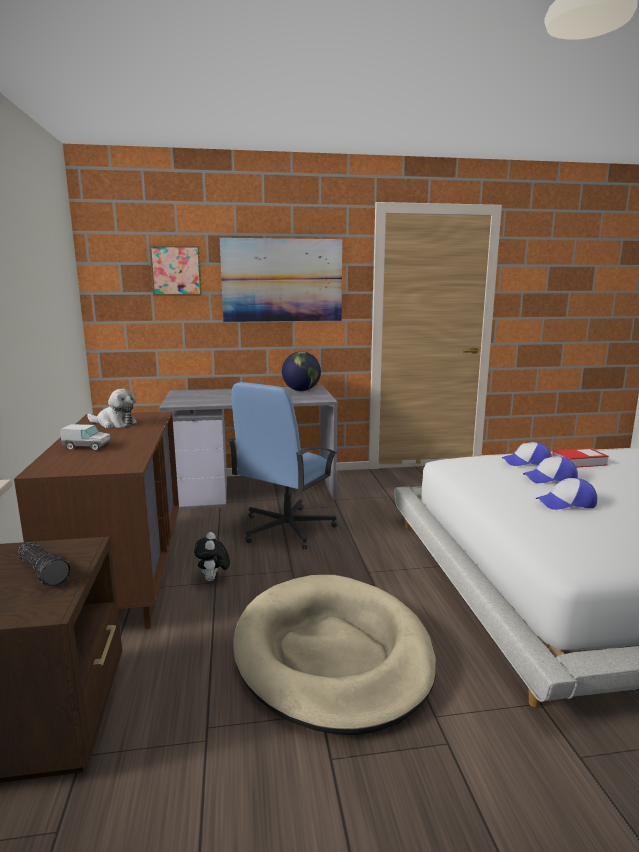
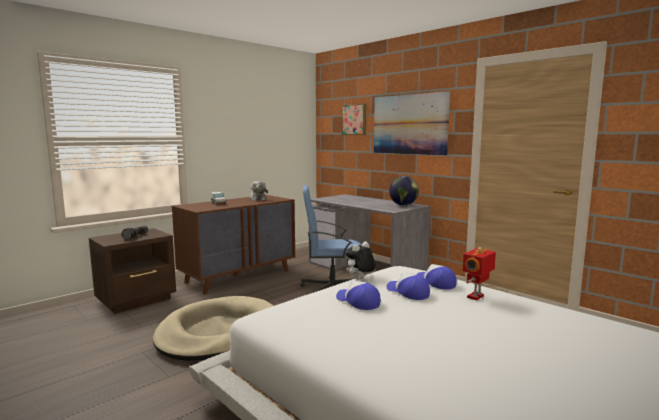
camera: 55 degrees right, 5 degrees down
(213, 579) = (256, 291): plush toy -> plush toy (360, 279)
(579, 462) = (476, 297): book -> toy robot

